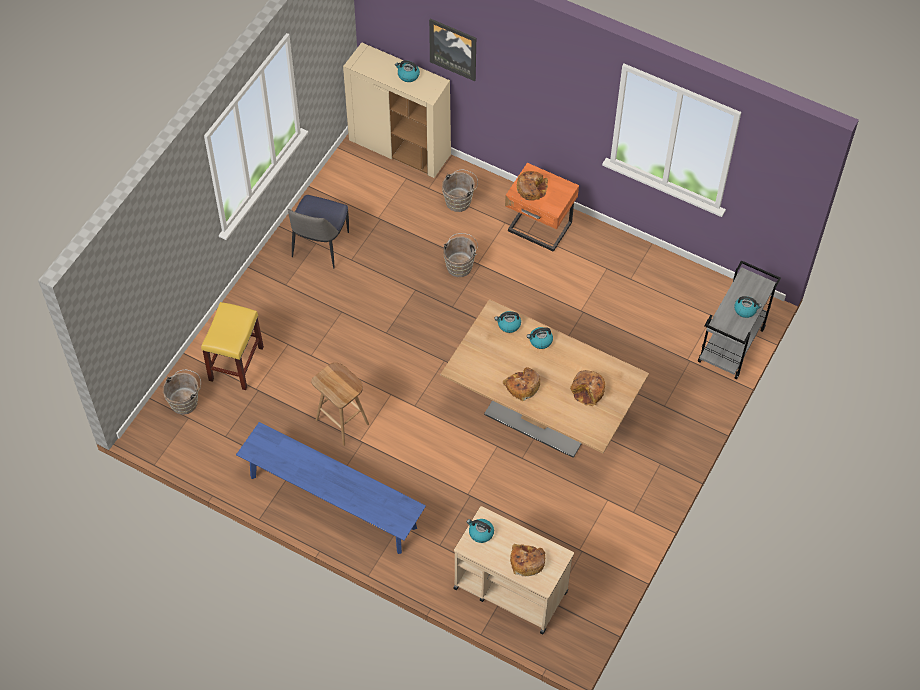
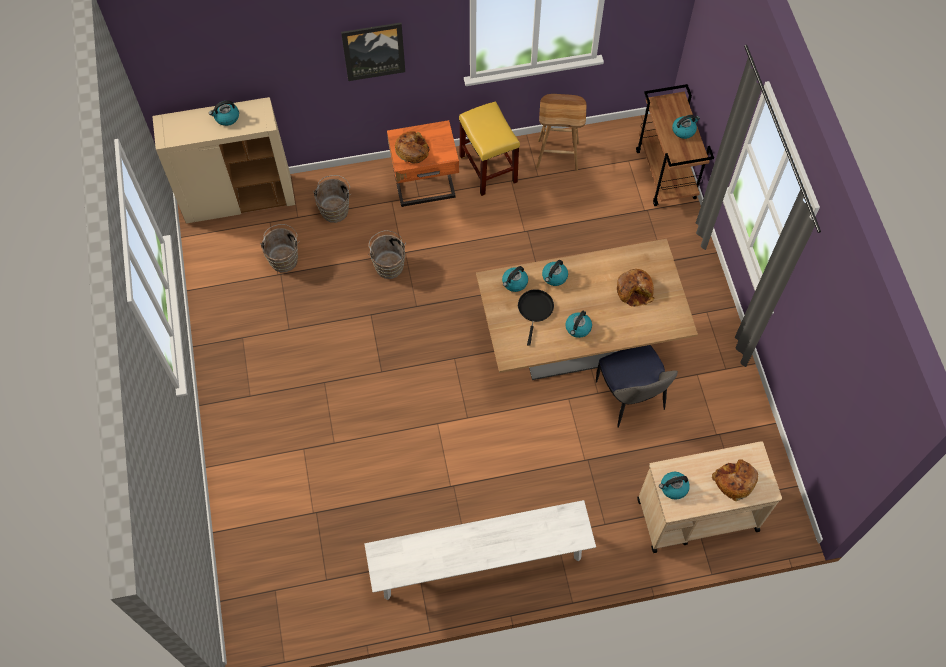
camera: 40 degrees left, 5 degrees up
(186, 401) = (258, 576): brown bucket -> brown bucket (284, 258)
(236, 363) = (272, 503): yellow stool -> yellow stool (487, 168)
(320, 246) = (249, 337): chair -> chair (630, 398)
(332, 502) = (479, 561): blue bench -> white bench
(343, 422) = (420, 481): brown stool -> brown stool (558, 155)
(453, 48) = (264, 59): picture -> picture (373, 50)
(504, 352) = (535, 310): none -> black frying pan
(522, 386) = (578, 328): bread -> kettle
(731, 346) = (666, 175): grey cart -> brown cart

